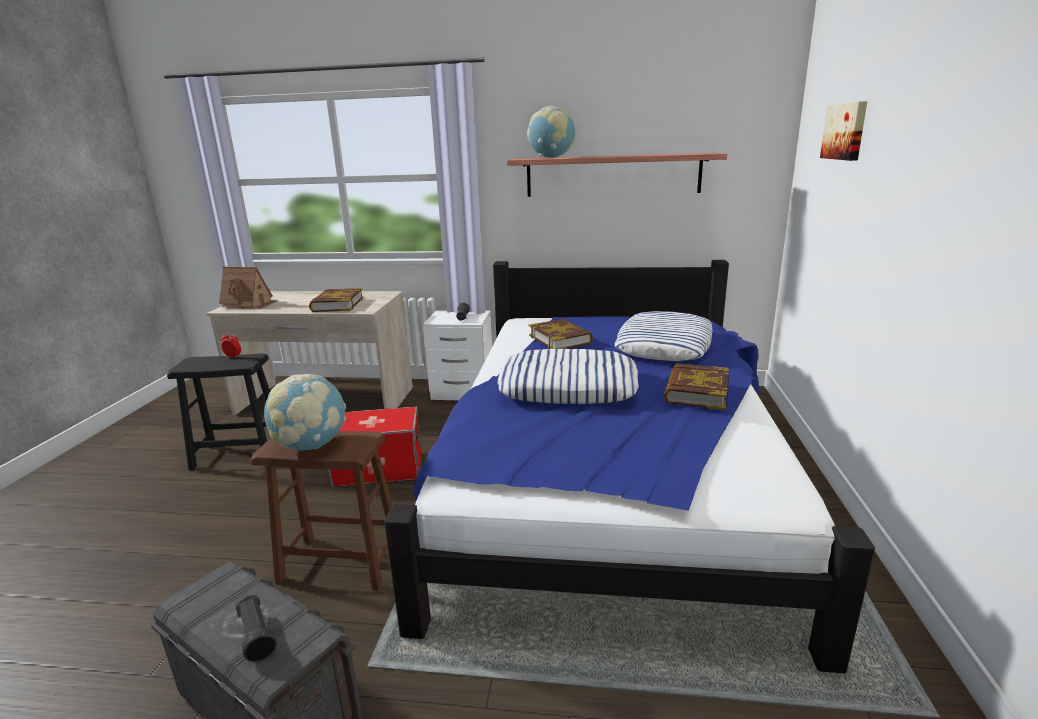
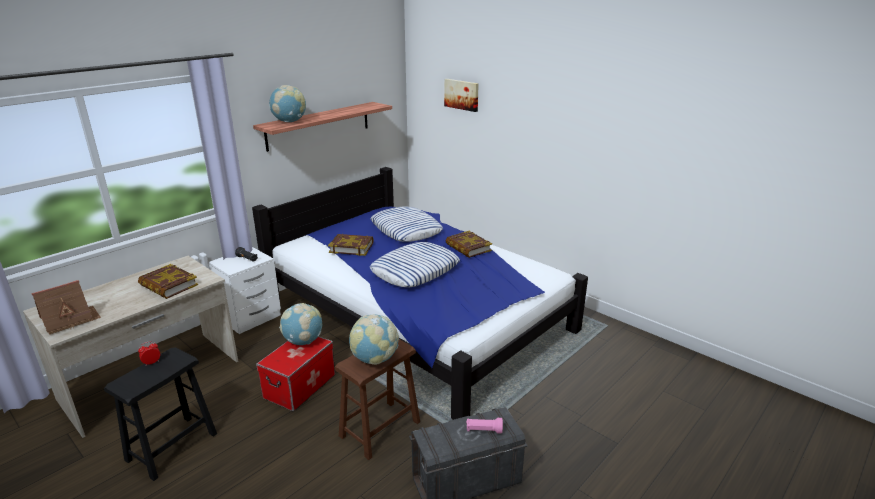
camera: 55 degrees left, 5 degrees up
(257, 636) = (483, 430): black flashlight -> pink flashlight
(395, 416) = (303, 341): none -> globe

